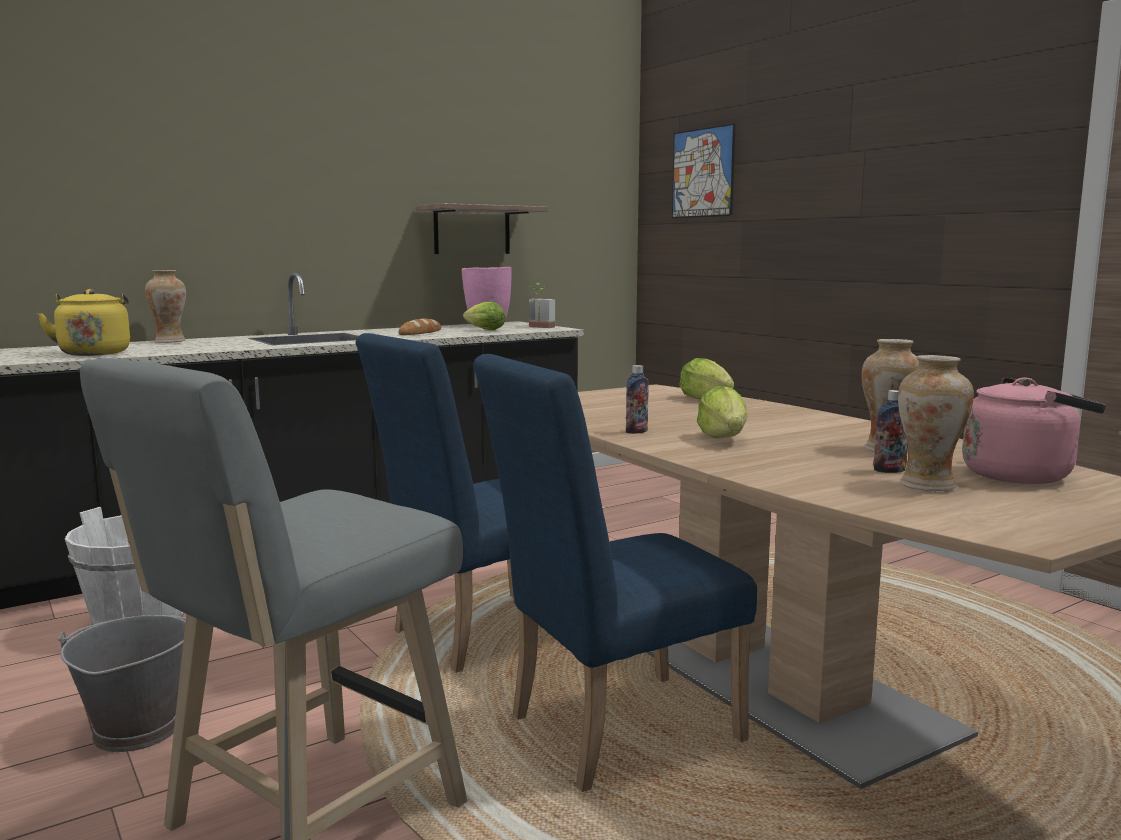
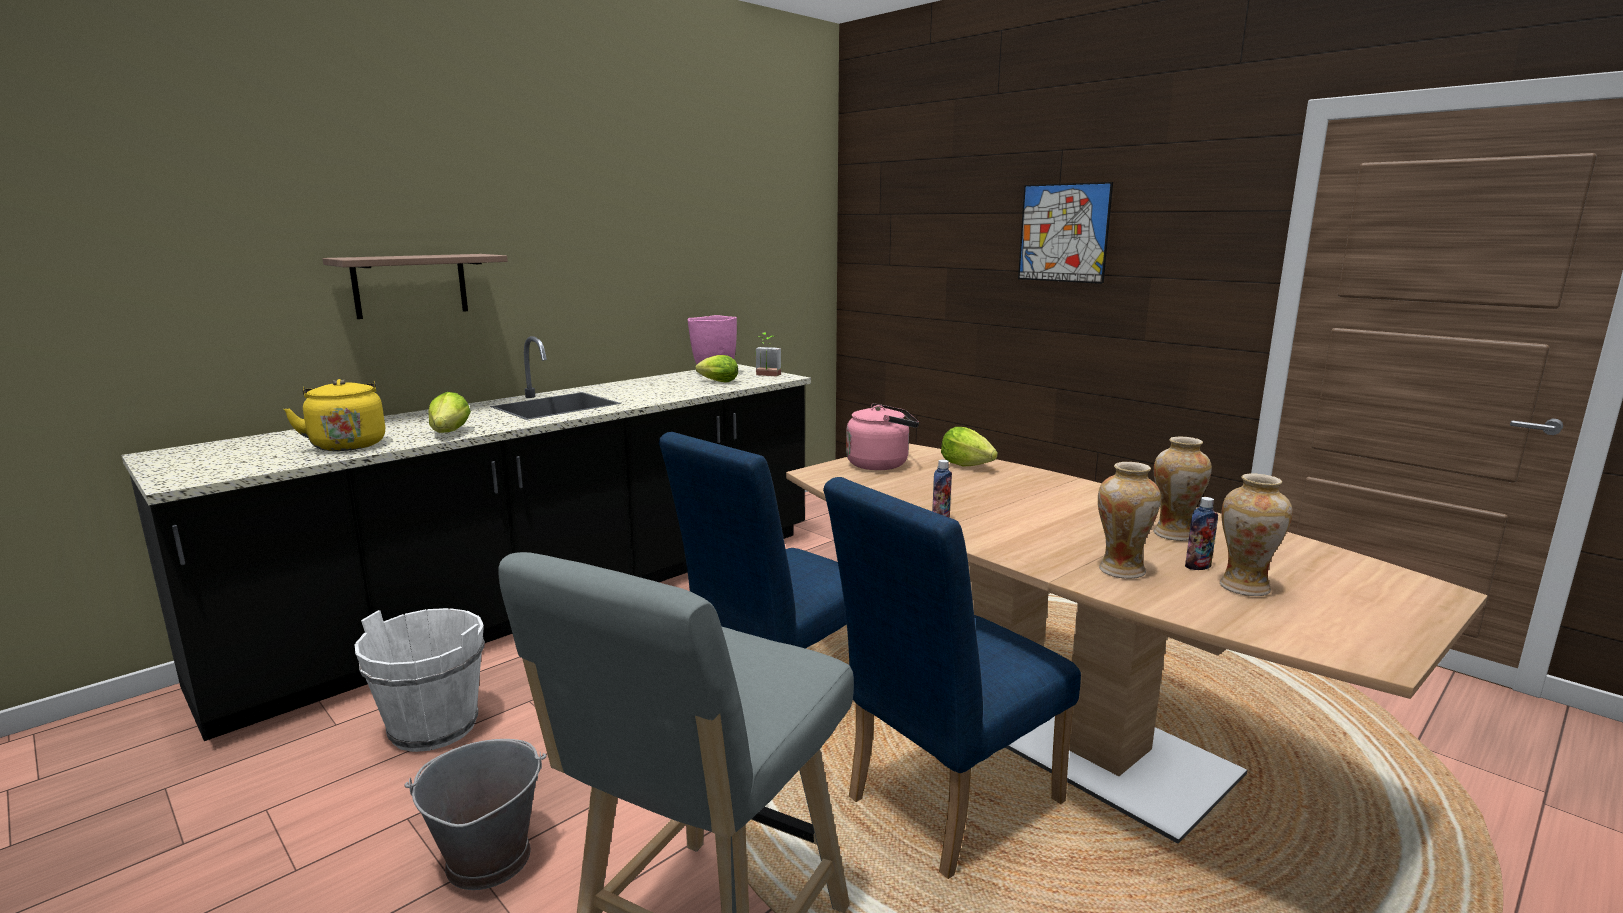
camera: 10 degrees left, 5 degrees up
(169, 341) = (411, 417): vase -> vase (1121, 570)
(420, 333) = (659, 390): bread -> none
(472, 230) = (692, 278): shelf -> shelf (410, 285)
(703, 173) = (907, 219): picture -> picture (1063, 233)
(724, 439) = (1026, 527): lettuce -> lettuce (450, 432)
(1022, 475) = (1308, 566): pink kettle -> pink kettle (881, 464)

